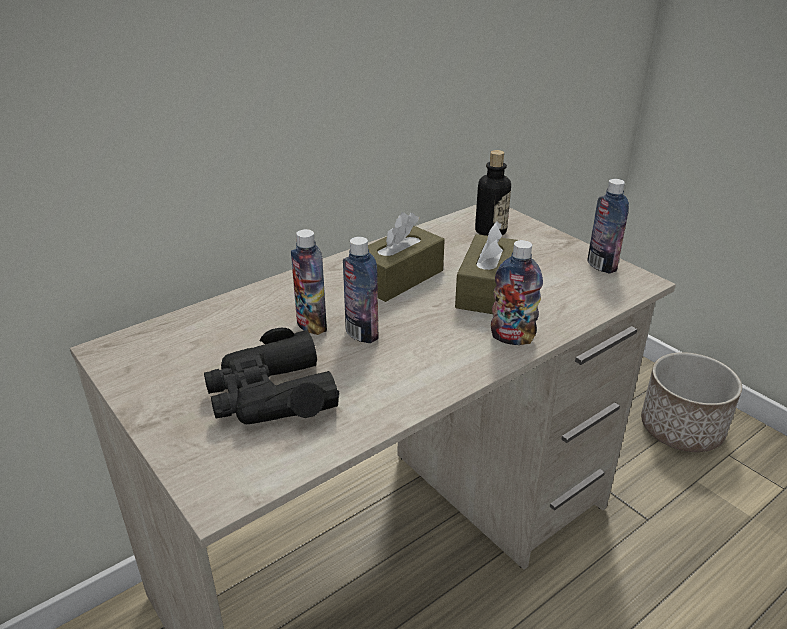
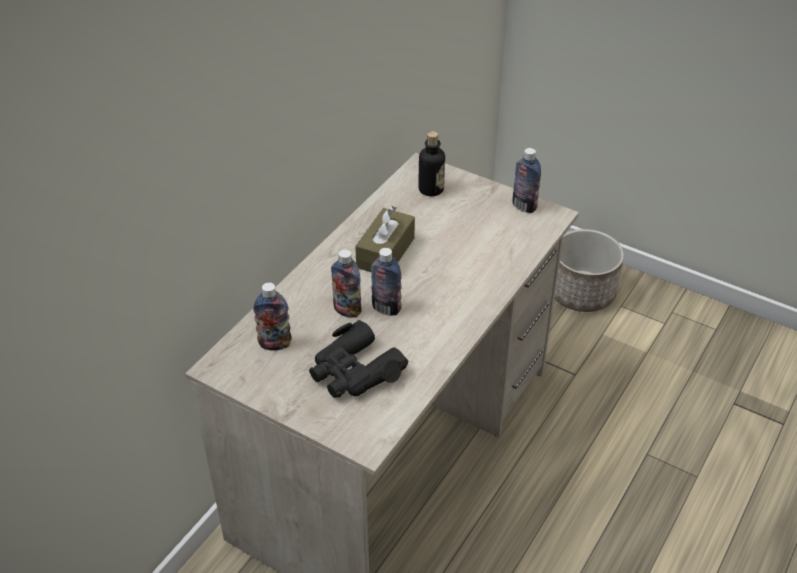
camera: 20 degrees left, 10 degrees up
(487, 289) = (453, 248): brown tissue box -> none
(512, 338) = (488, 286): bottle -> bottle (275, 344)

